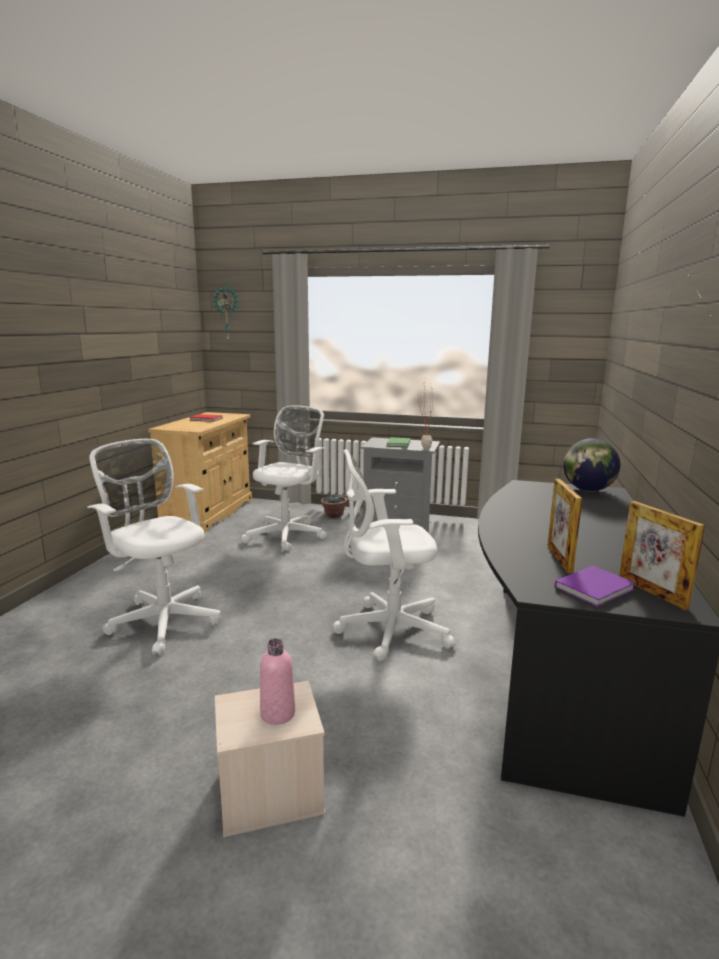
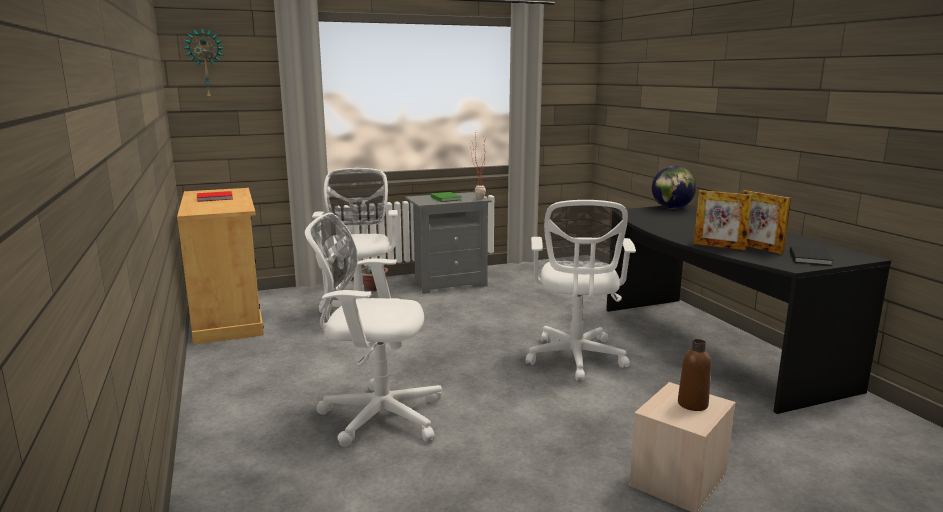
camera: 35 degrees left, 0 degrees up
(277, 713) = (692, 404): pink bottle -> brown bottle
(387, 630) = (575, 359): white office chair -> white office chair turned 45 degrees counterclockwise
(596, 588) = (810, 258): purple book -> black book
(651, 592) = (833, 253): picture frame -> picture frame (719, 246)

